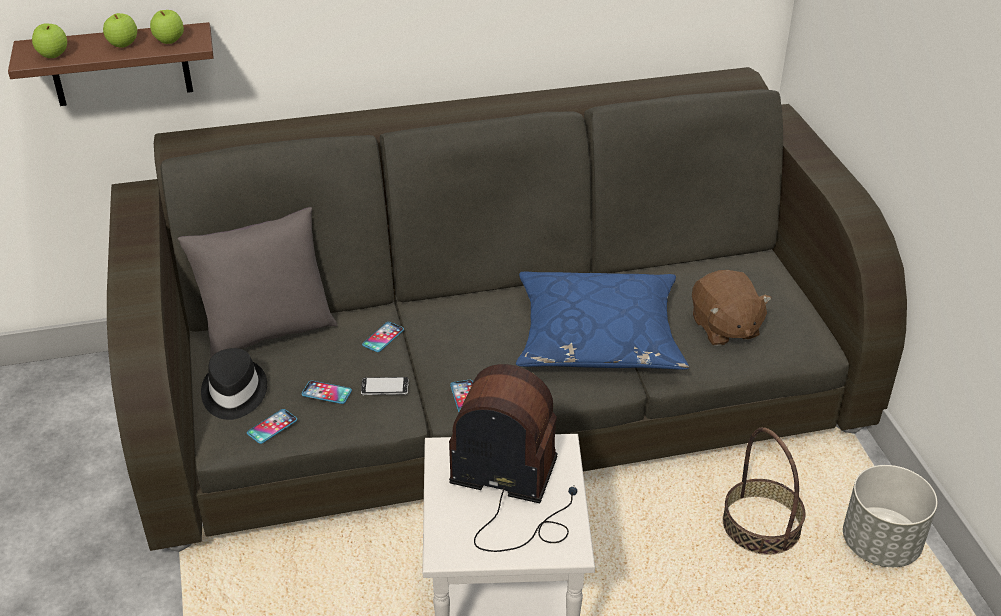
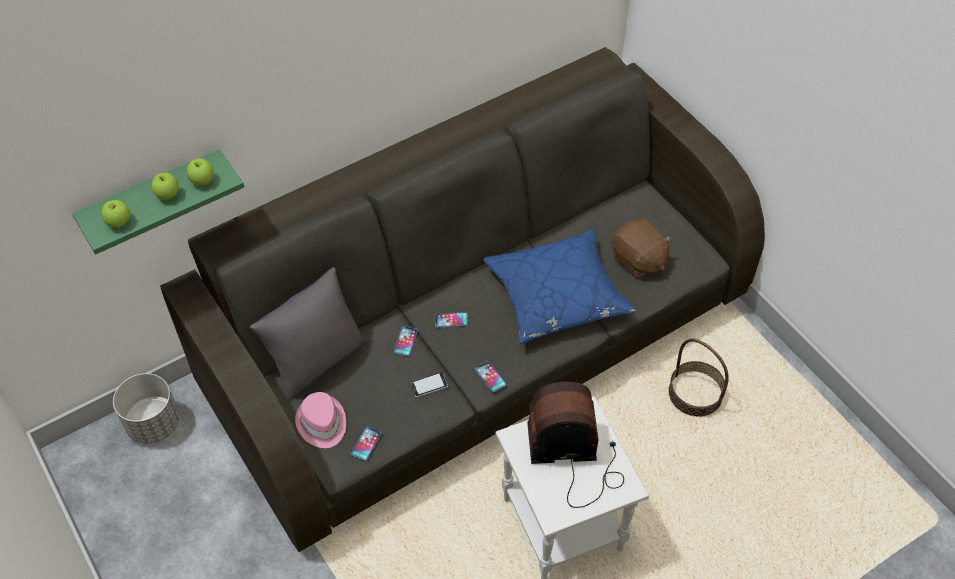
camera: 20 degrees left, 15 degrees up
(120, 65) = (154, 200): brown shelf -> green shelf
(233, 393) = (321, 423): black hat -> pink hat
(326, 393) = (389, 402): phone -> phone (451, 320)
(880, 544) = (773, 384): grey planter -> grey planter (153, 423)

